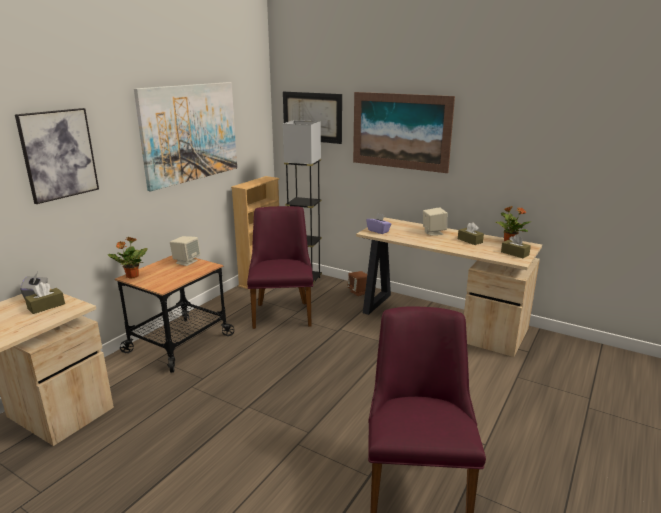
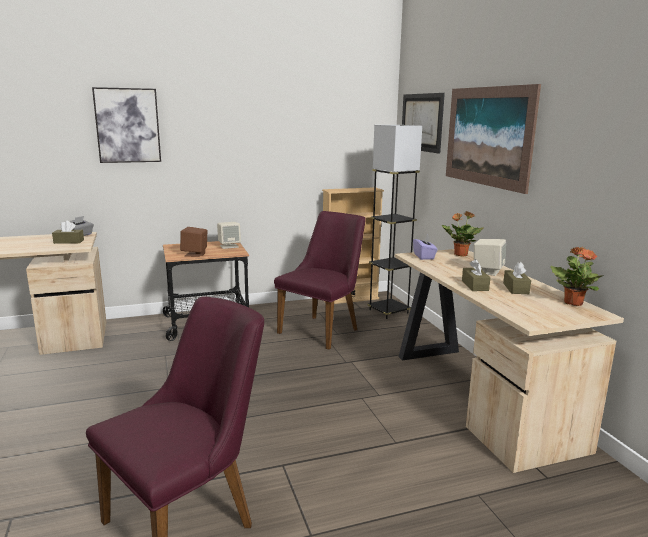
camera: 40 degrees right, 5 degrees down
(132, 276) = (174, 246): potted plant -> potted plant (460, 255)
(190, 133) = (274, 126): picture -> none
(358, 292) = (427, 338): brown speaker -> brown speaker (195, 254)
(514, 253) = (548, 314): brown tissue box -> brown tissue box (475, 285)

